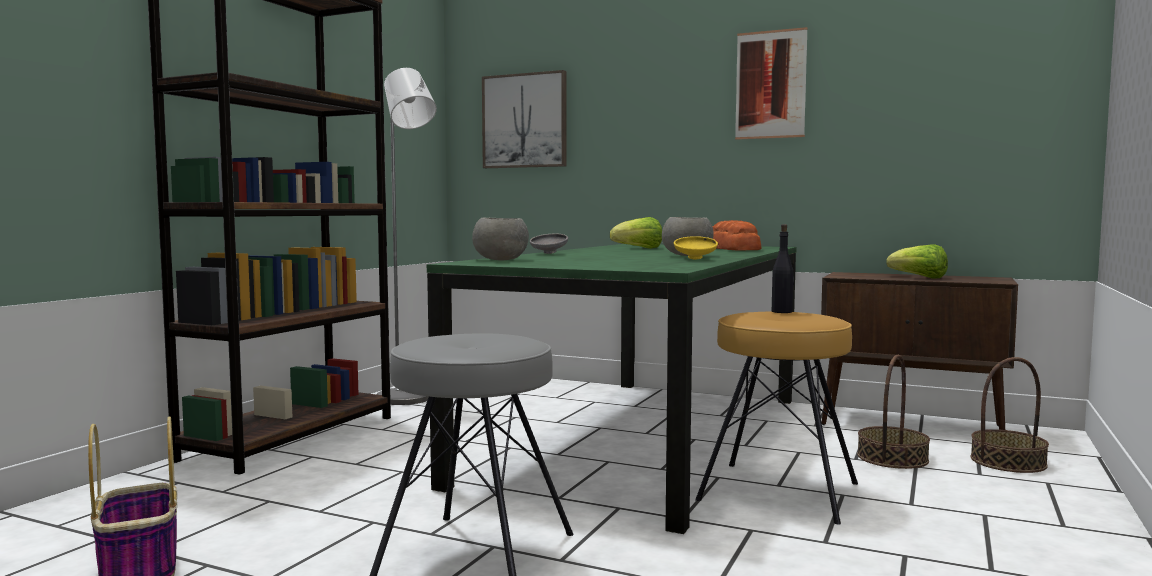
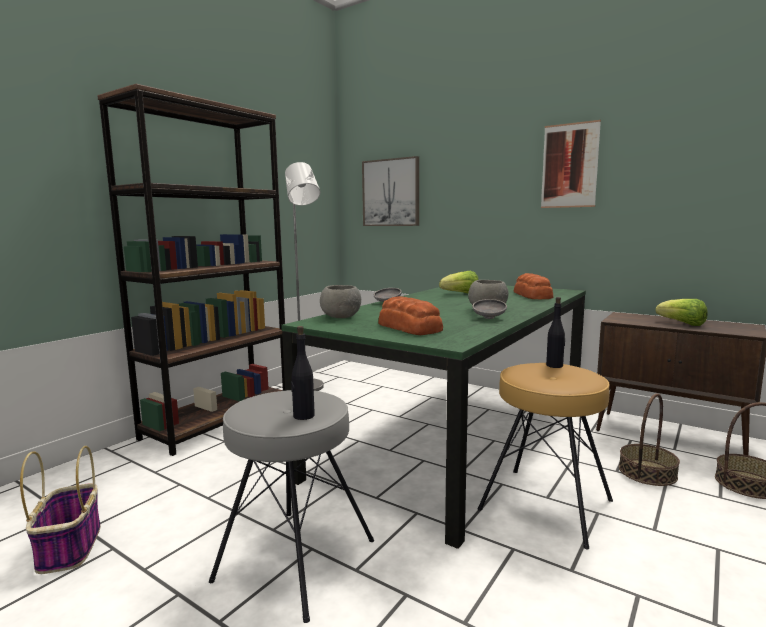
camera: 10 degrees right, 5 degrees up
(502, 346) = (303, 416): none -> black bottle
(602, 263) = (409, 327): none -> bread
(695, 259) = (488, 318): yellow bowl -> grey bowl

